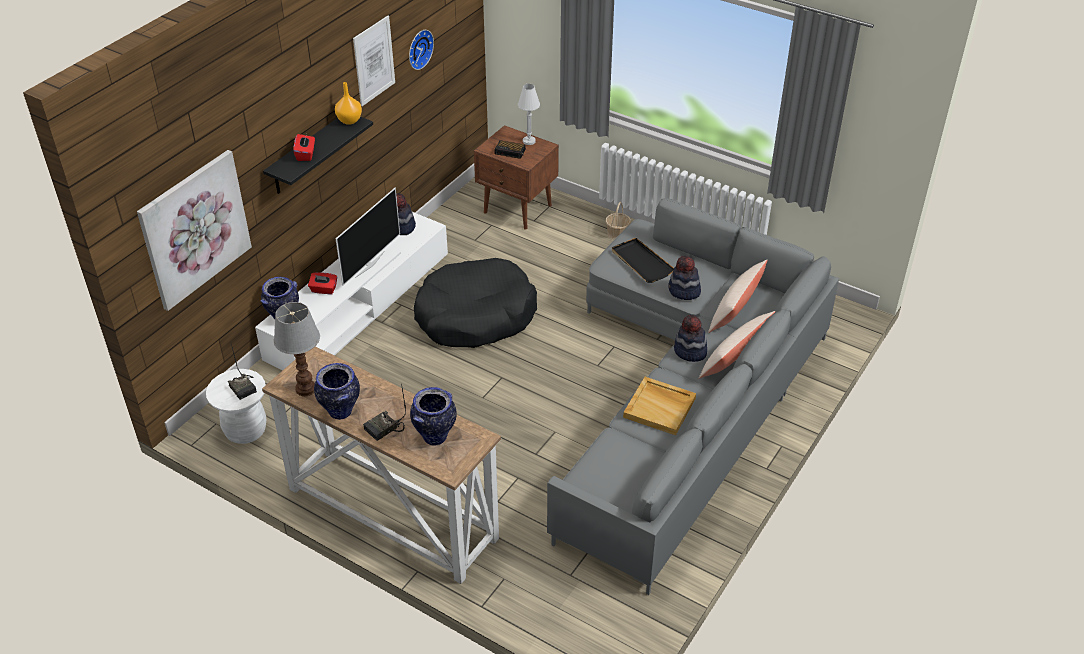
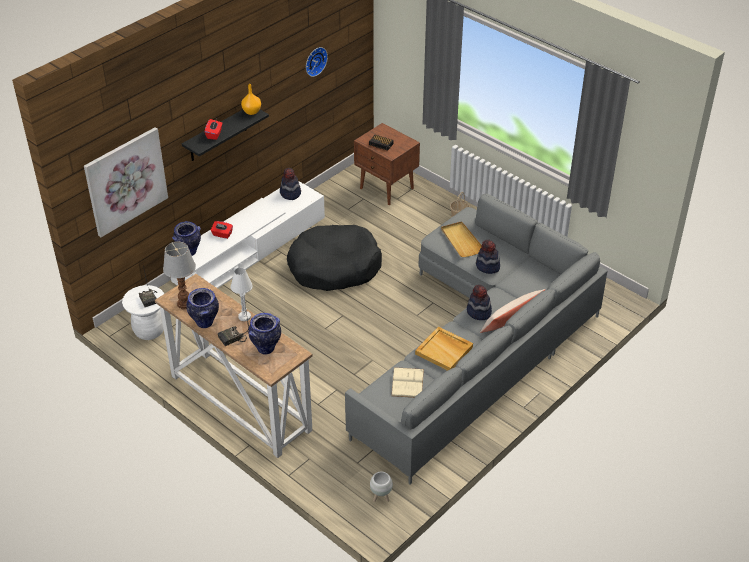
camera: 10 degrees right, 0 degrees up
(369, 264) = (259, 219): television -> none
(374, 60) = (276, 68): picture -> none
(529, 141) = (398, 137): white table lamp -> white table lamp (244, 316)
(614, 620) = (381, 498): none -> white planter
(623, 457) = (407, 382): none -> beige book
(641, 262) = (461, 241): black tray -> beige tray
(735, 310) = (523, 286): beige pillow -> none

